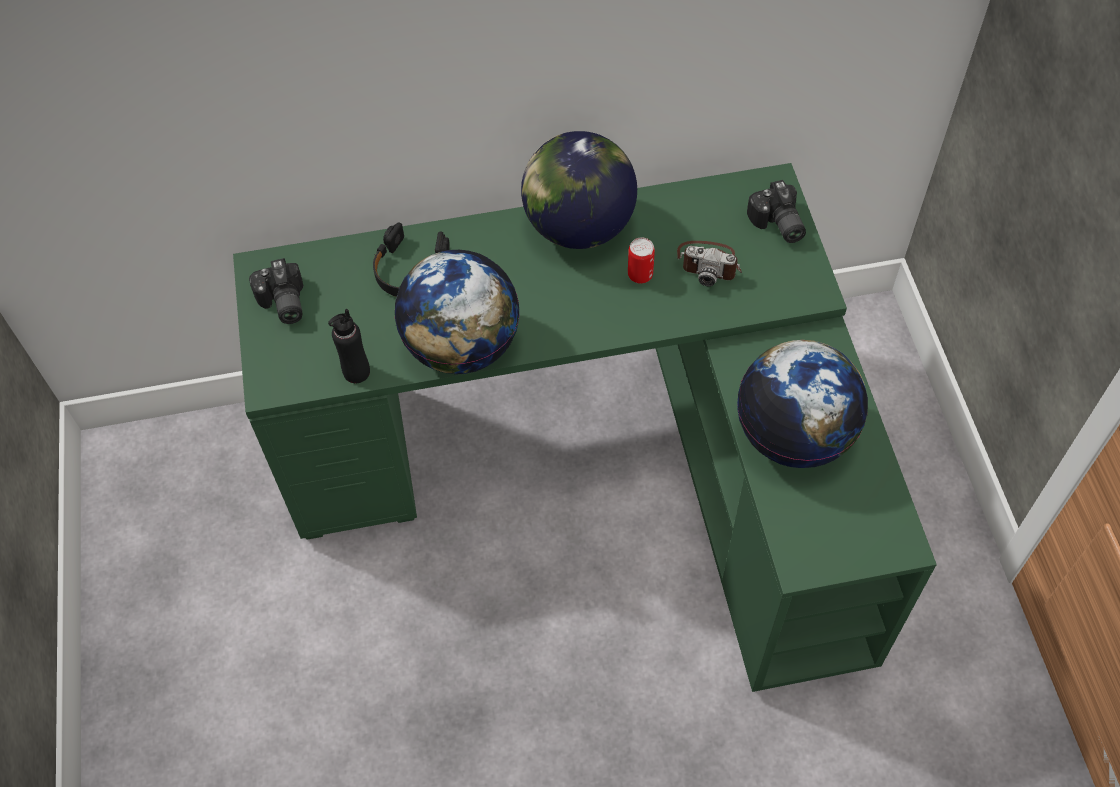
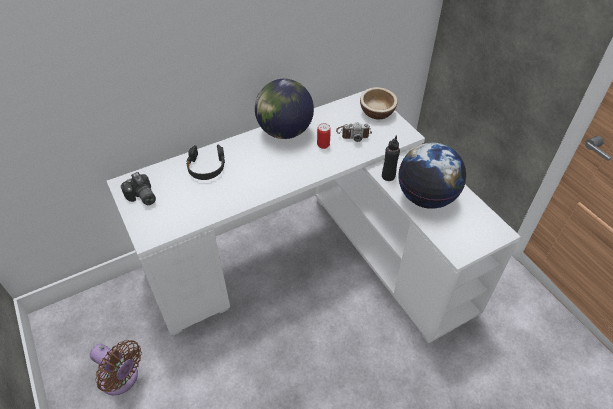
camera: 20 degrees left, 10 degrees down
(204, 591) = (122, 379): none -> brown fan
(356, 372) = (194, 219): black bottle -> black bottle (388, 176)
(461, 347) = (247, 195): globe -> none
(603, 464) = (313, 258): green desk -> white desk
(776, 225) = (377, 112): camera -> bowl

